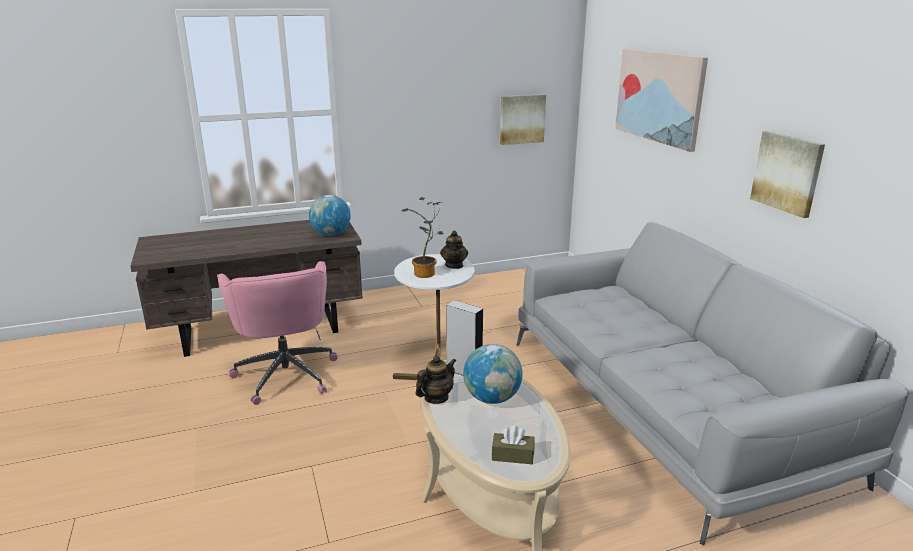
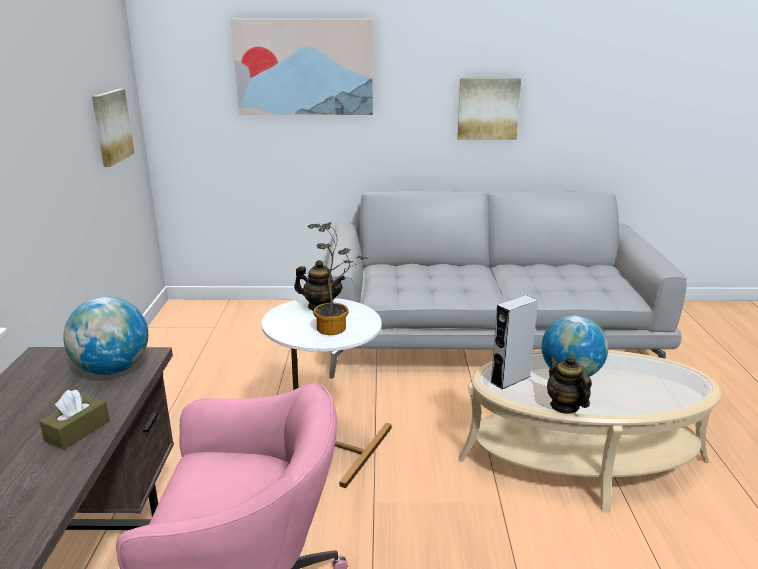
camera: 70 degrees left, 0 degrees up
(512, 455) = (672, 384): brown tissue box -> brown tissue box (77, 431)

